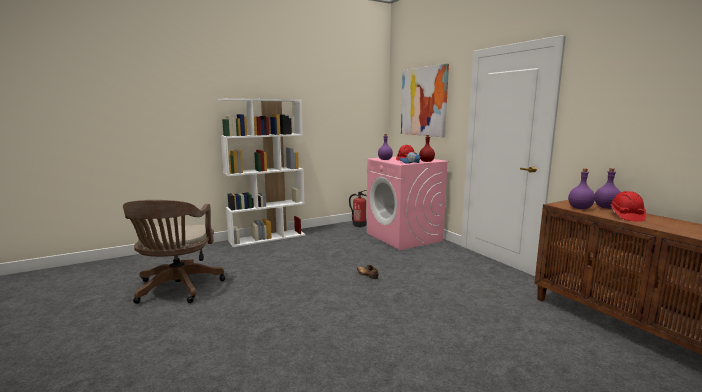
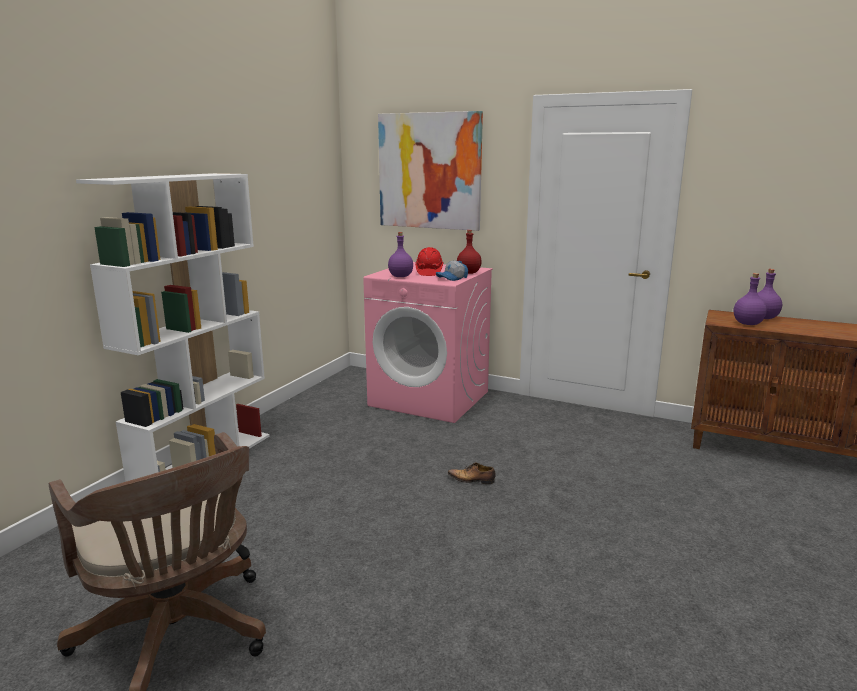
camera: 35 degrees left, 5 degrees up
(359, 224) = (332, 392): fire extinguisher -> none
(626, 216) = (804, 327): red hard hat -> none

